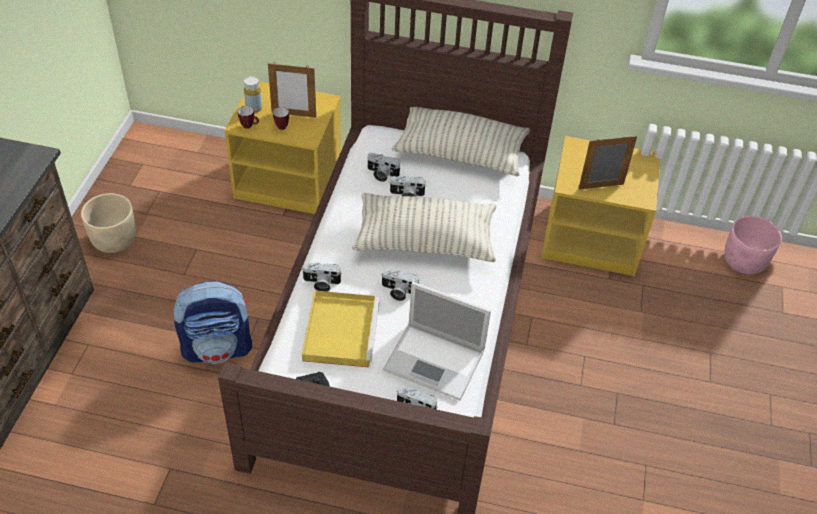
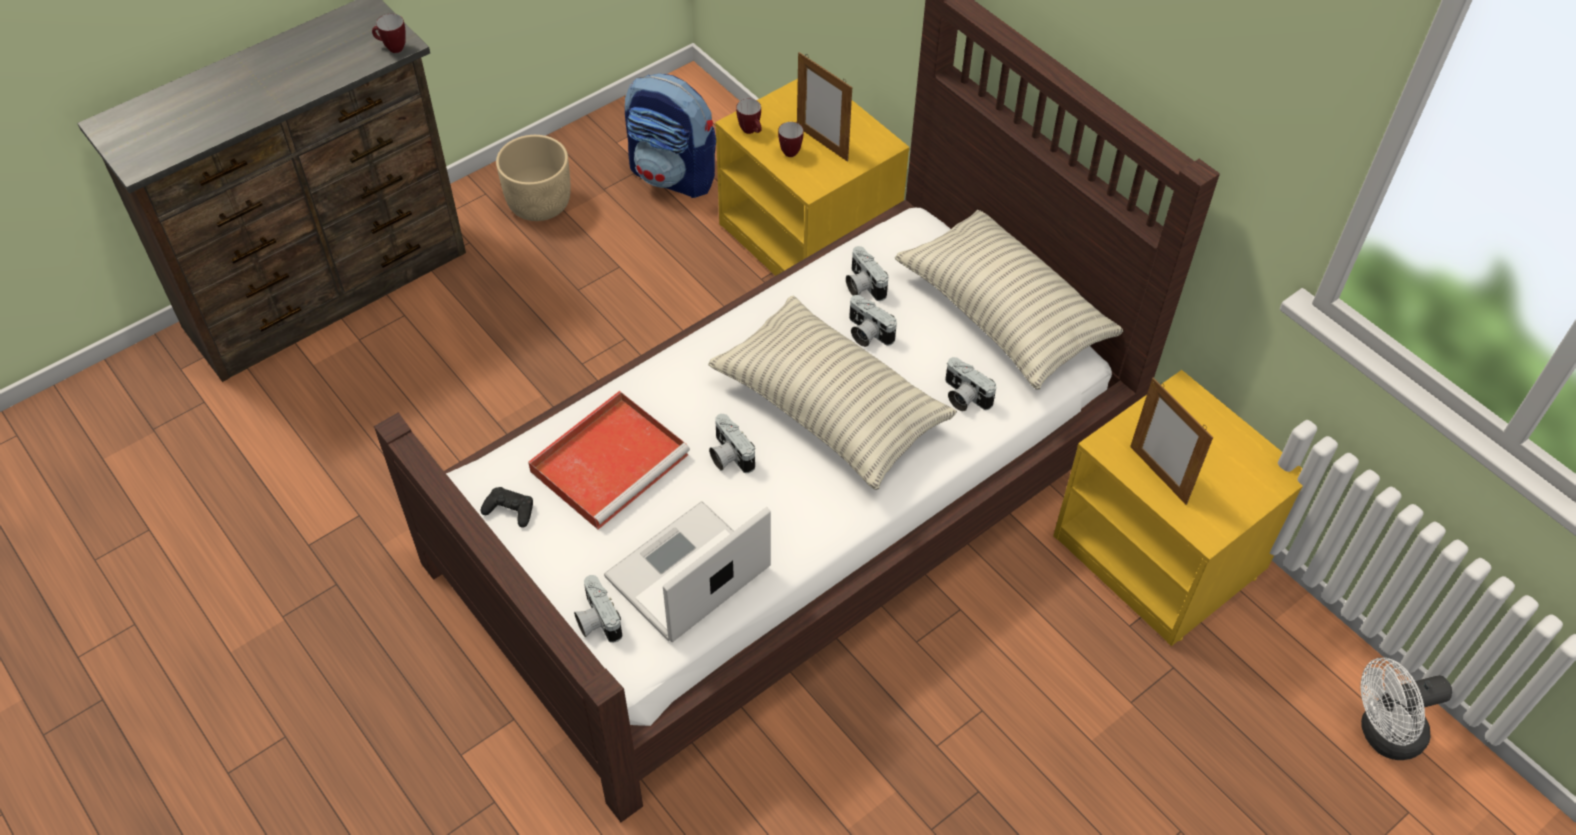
camera: 40 degrees right, 5 degrees up
(36, 160) = (392, 48): none -> mug
(218, 348) = (534, 405): backpack -> backpack (674, 175)
(254, 108) = (779, 109): yellow bottle -> none
(321, 283) = (645, 388): camera -> camera (963, 397)
(340, 329) = (611, 461): yellow tray -> red tray
(436, 361) = (686, 575): laptop -> laptop turned 75 degrees clockwise
(601, 186) = (1158, 475): picture frame -> picture frame turned 150 degrees counterclockwise
(744, 261) = (1382, 734): pink planter -> white fan

